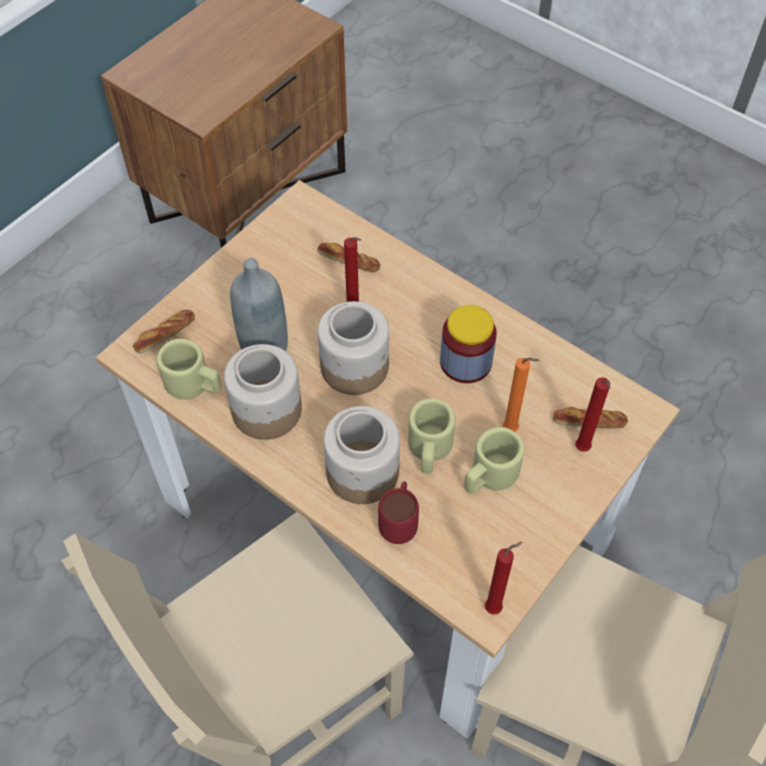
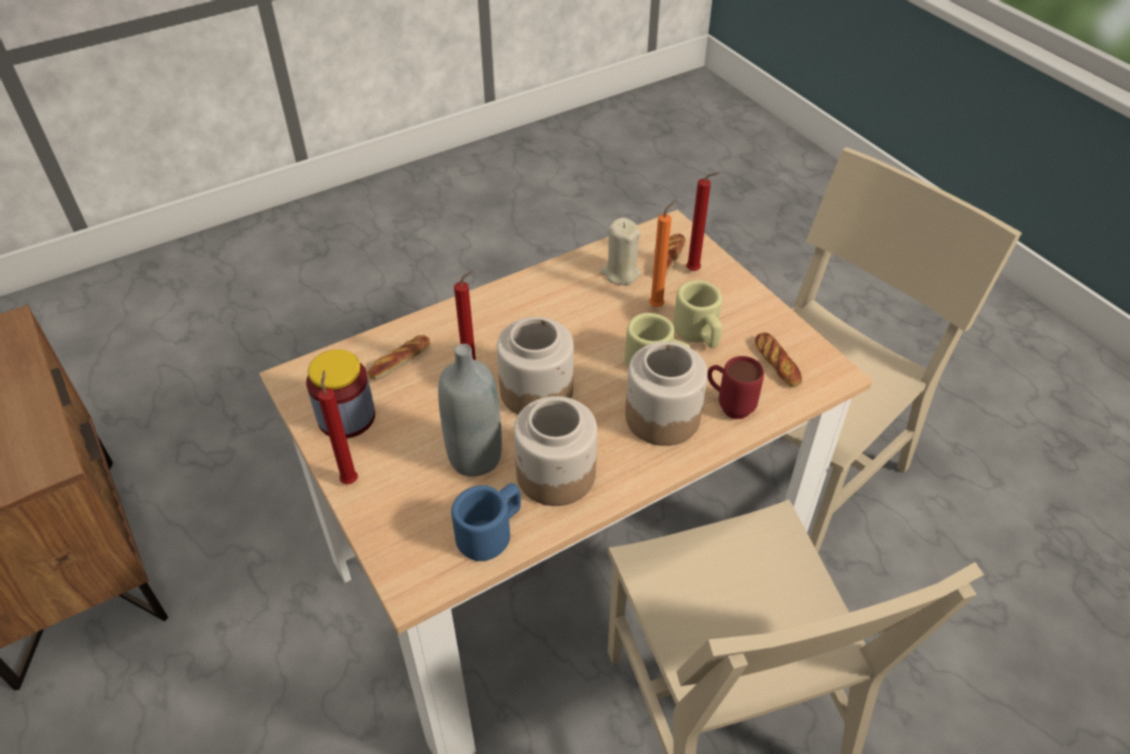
camera: 70 degrees left, 10 degrees down
(165, 334) = (404, 545): bread -> bread (777, 363)
(194, 384) = (491, 531): beige mug -> blue mug
(465, 362) = (571, 313): jar -> jar (346, 417)
(495, 607) = (830, 366): red candle -> red candle (350, 479)
(544, 385) = (620, 273): none -> beige candle

